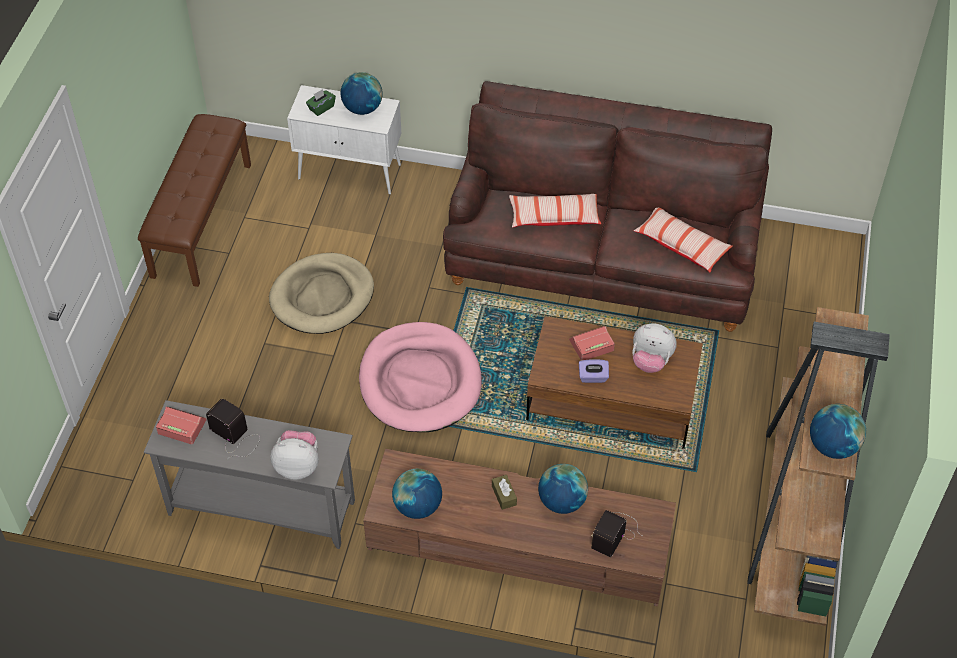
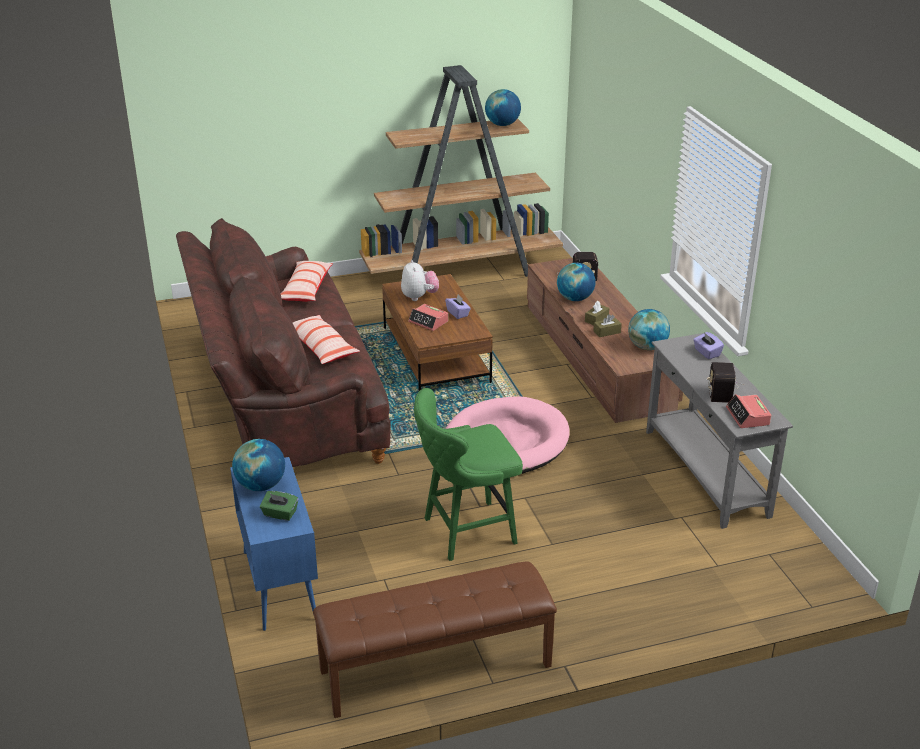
camera: 120 degrees left, 20 degrees down
(298, 466) = (707, 353): plush toy -> purple tissue box
(322, 297) = (465, 531): beige dog bed -> green stool
(350, 172) = (279, 584): white cabinet -> blue cabinet
(471, 489) = (607, 332): none -> brown tissue box

